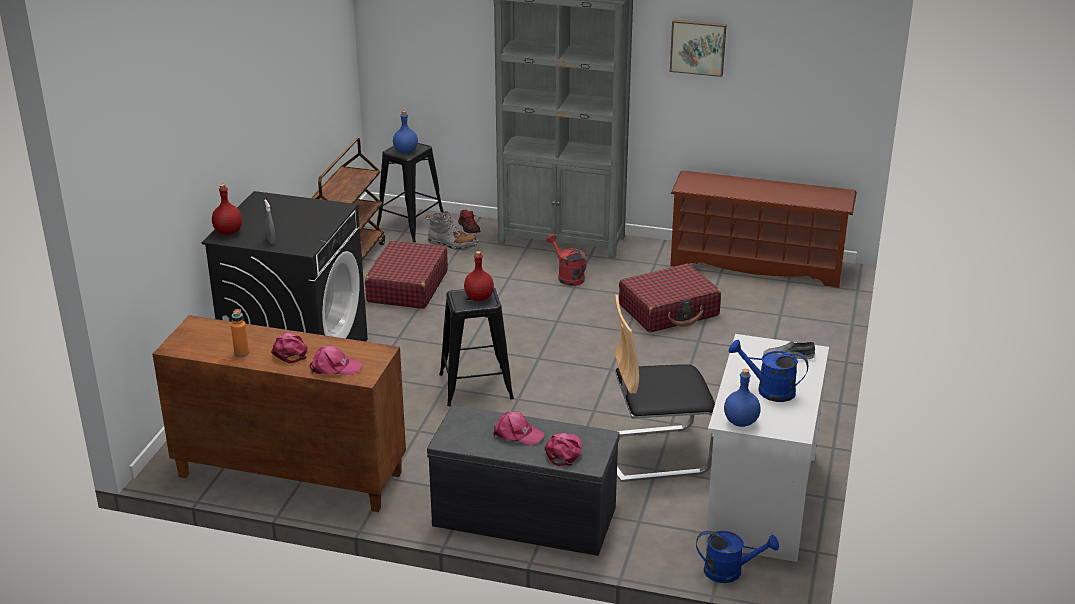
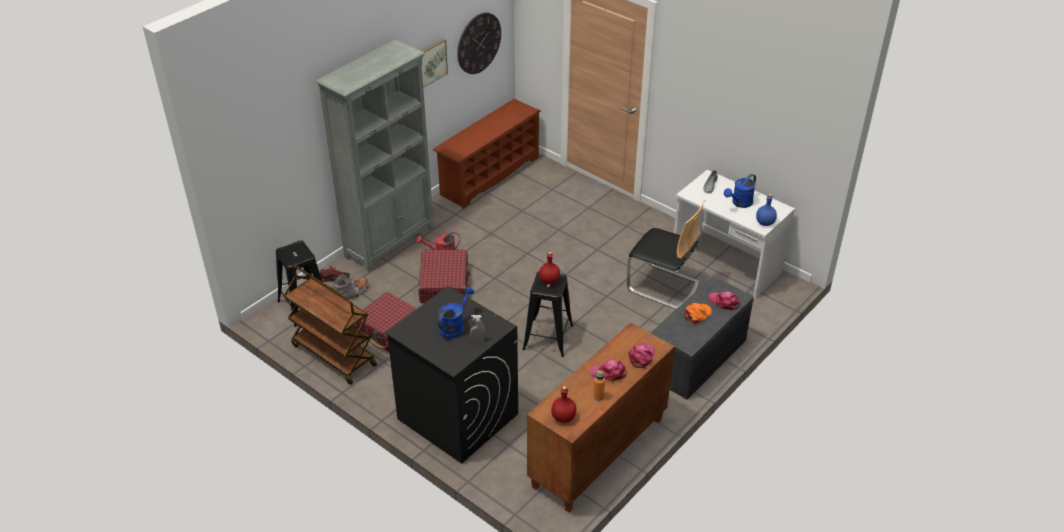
camera: 65 degrees left, 10 degrees up
(228, 232) = (447, 359): red bottle -> red bottle (563, 417)
(406, 151) = (298, 254): blue bottle -> none
(517, 434) = (697, 314): pink cap -> orange cap
(656, 453) = (663, 286): chair -> chair turned 75 degrees counterclockwise
(669, 310) = (516, 228): red suitcase -> red suitcase (444, 284)
(730, 571) = (780, 297): blue watering can -> blue watering can (454, 326)
(796, 67) = (478, 43): none -> wall clock

